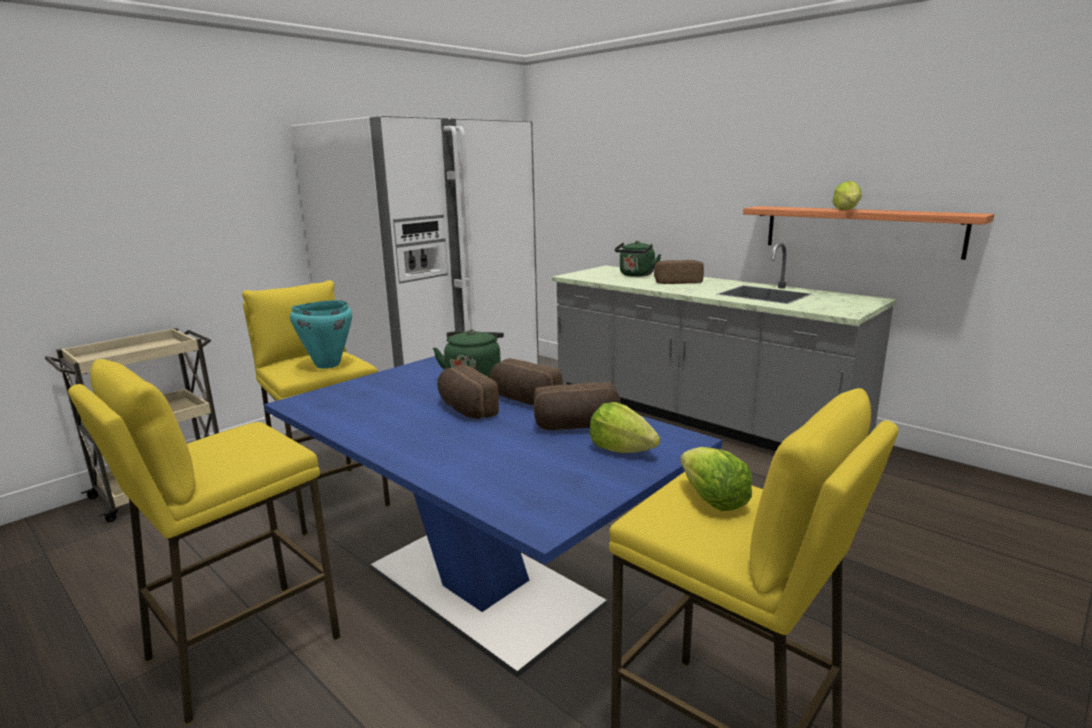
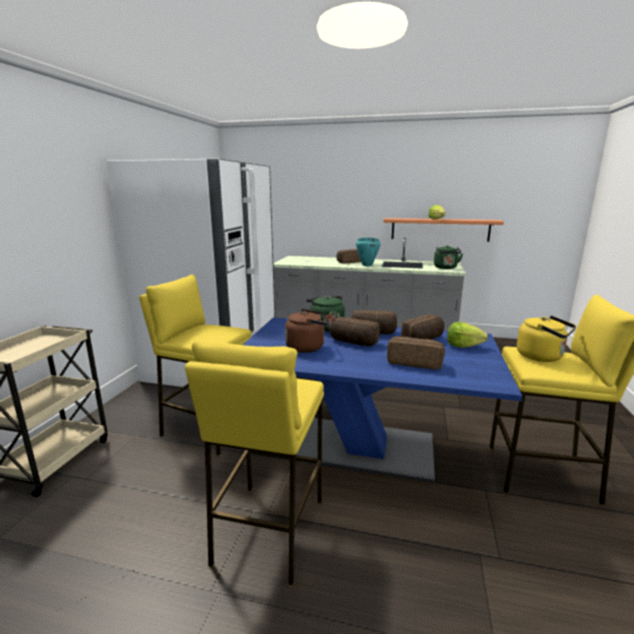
camera: 30 degrees left, 0 degrees up
(327, 365) = (220, 333): turquoise cooking pot -> turquoise cooking pot (367, 265)
(395, 403) = (307, 347): none -> brown kettle
(488, 457) = (414, 362): none -> bread
(636, 275) = (319, 260): green kettle -> green kettle (446, 268)
(712, 500) = (542, 357): lettuce -> yellow kettle

